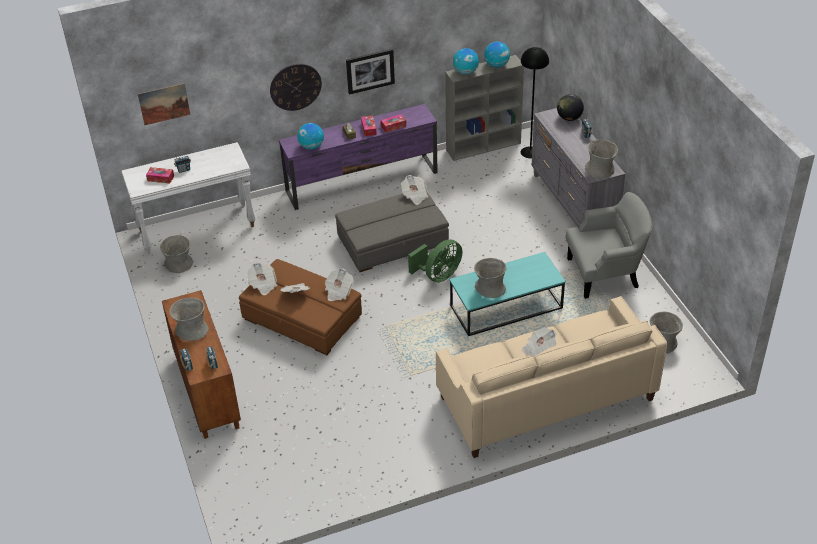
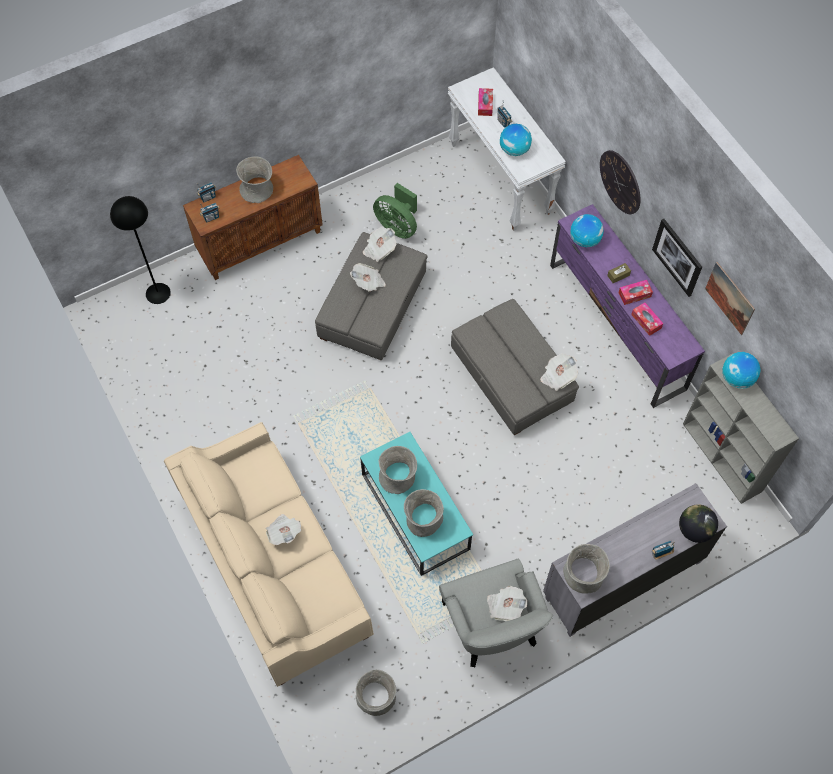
camera: 80 degrees right, 20 degrees up
(164, 104) = (534, 57): picture -> picture (729, 298)
(179, 264) = (440, 176): grey vase -> grey vase (423, 519)
(302, 318) = (373, 306): brown ottoman -> grey ottoman
(338, 291) = (377, 322): newspaper -> newspaper (505, 606)
(438, 275) = (460, 432): green fan -> green fan (397, 226)
(496, 65) = (764, 415): globe -> globe (514, 149)
(530, 152) = (724, 517): black floor lamp -> black floor lamp (158, 293)

